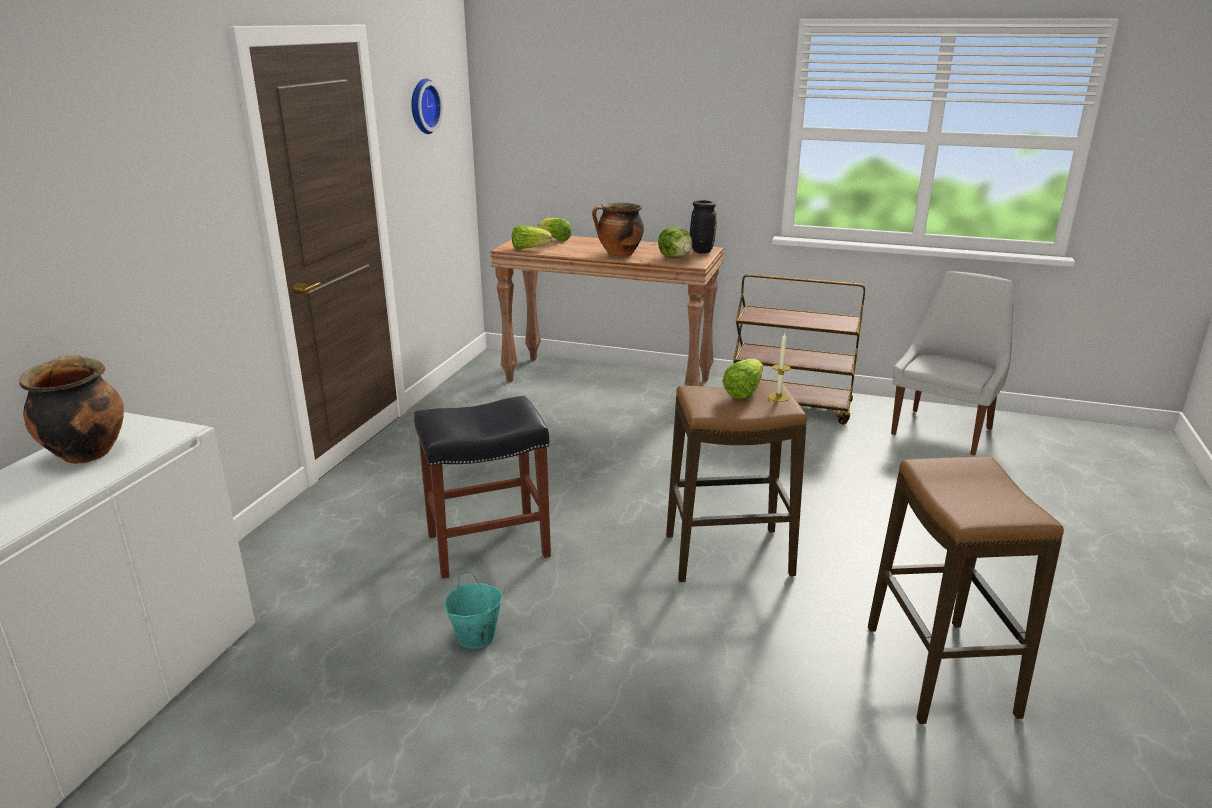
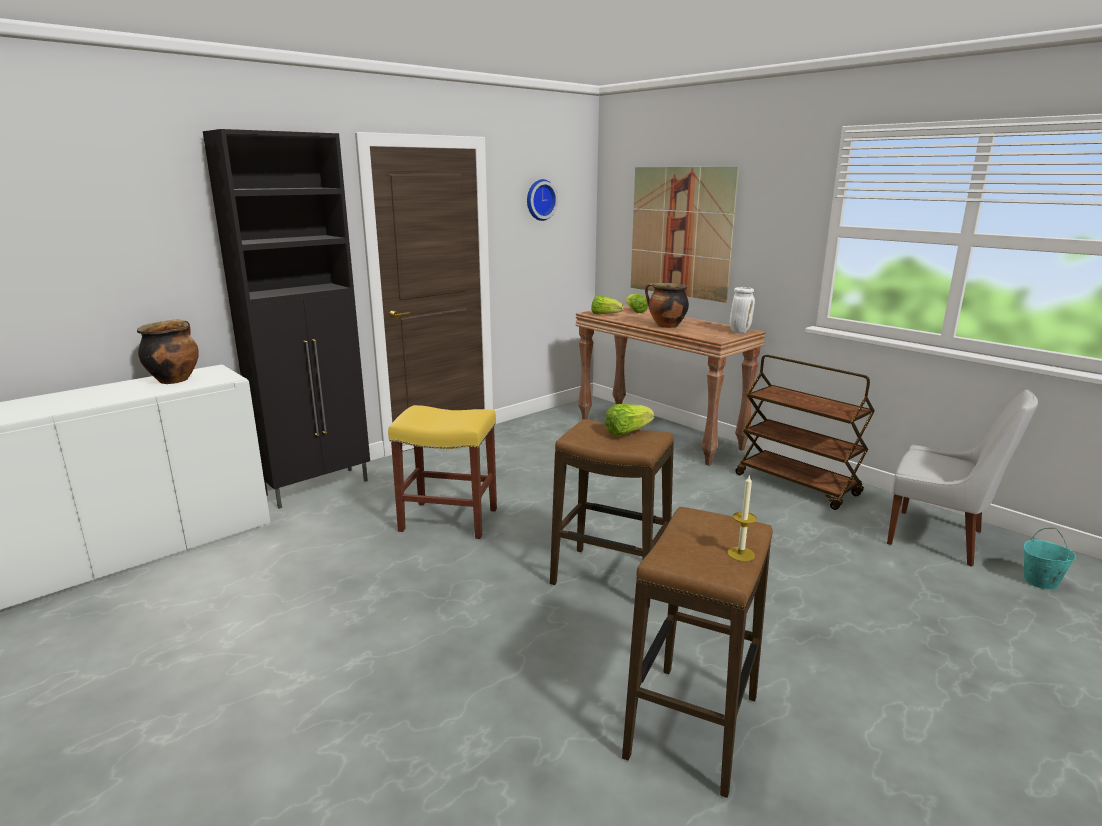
camera: 30 degrees right, 5 degrees down
(262, 555) = (318, 487): none -> black cabinet
(475, 637) = (377, 572): turquoise bucket -> turquoise bucket (1040, 582)
(489, 544) = (450, 519): black stool -> yellow stool
(600, 139) = (680, 232): none -> picture
(675, 258) = (709, 333): lettuce -> none
(701, 251) = (739, 332): black vase -> white vase
(778, 397) = (648, 441): candle -> candle (740, 554)
(943, 430) = (939, 539): white chair -> white chair turned 60 degrees clockwise

